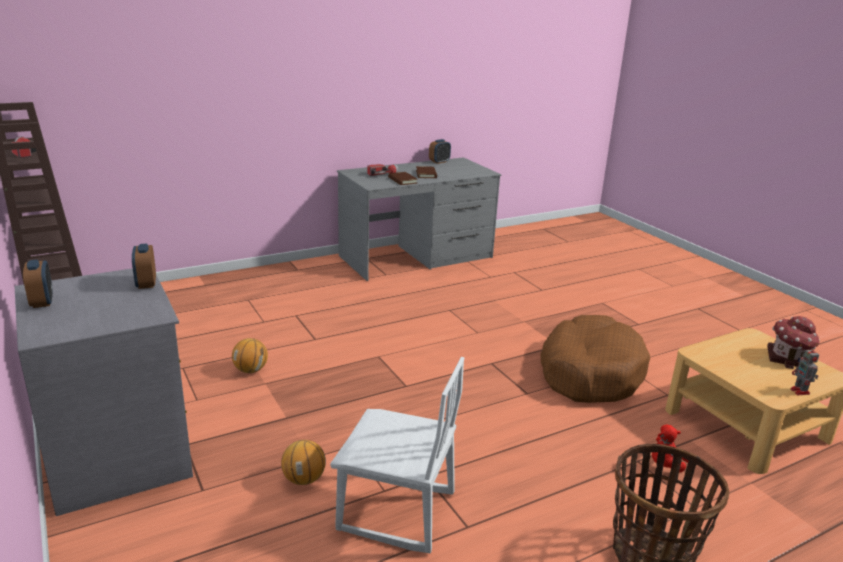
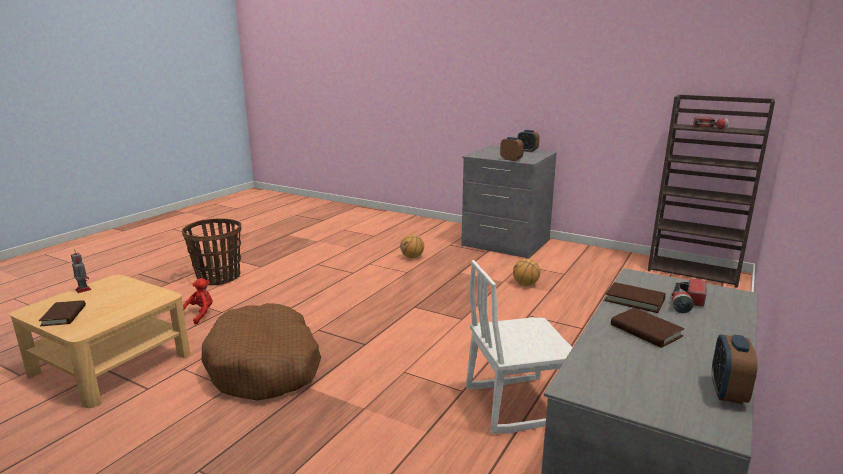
camera: 150 degrees right, 5 degrees down
(396, 512) = (355, 259): white chair -> white chair (516, 404)
(788, 358) = (64, 315): toy house -> brown book

